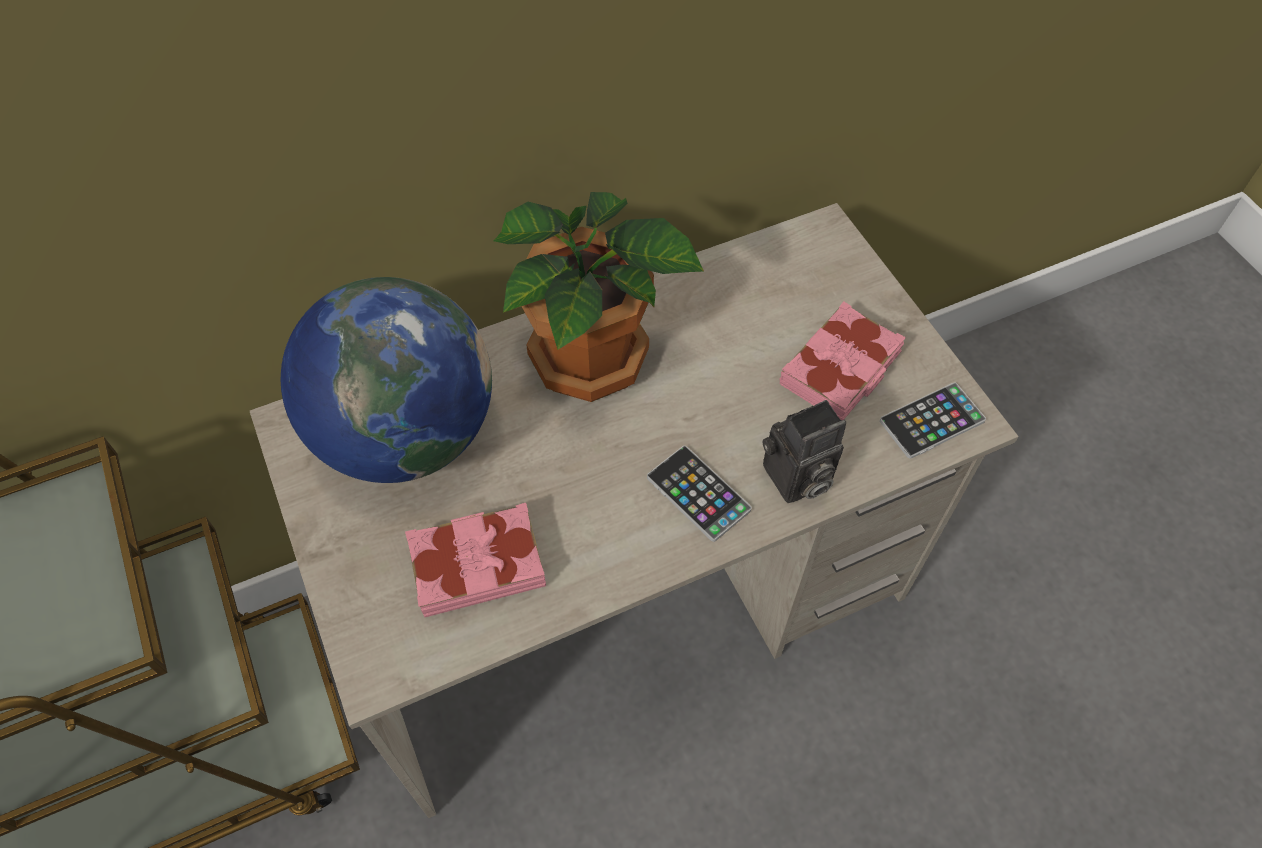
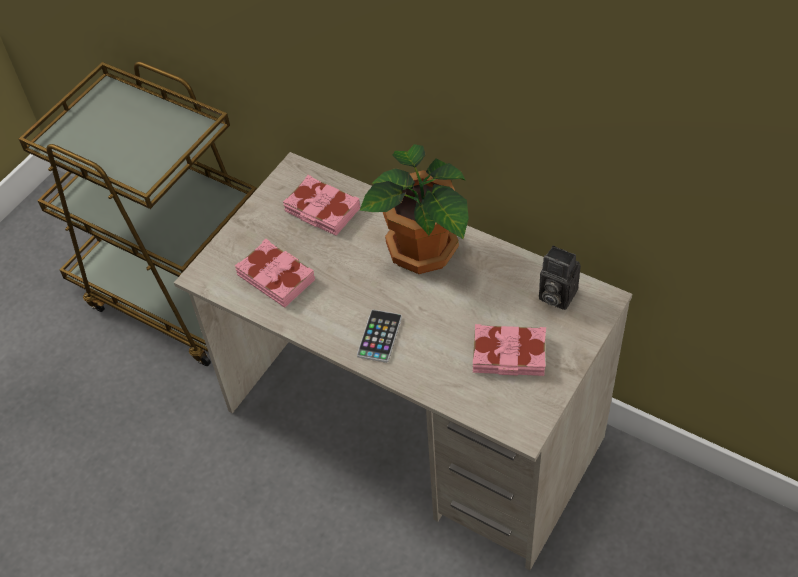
camera: 60 degrees right, 5 degrees down
(406, 434) = (322, 211): globe -> pink book
(795, 480) = (420, 371): camera -> camera (555, 295)
(932, 421) = (509, 412): phone -> none

